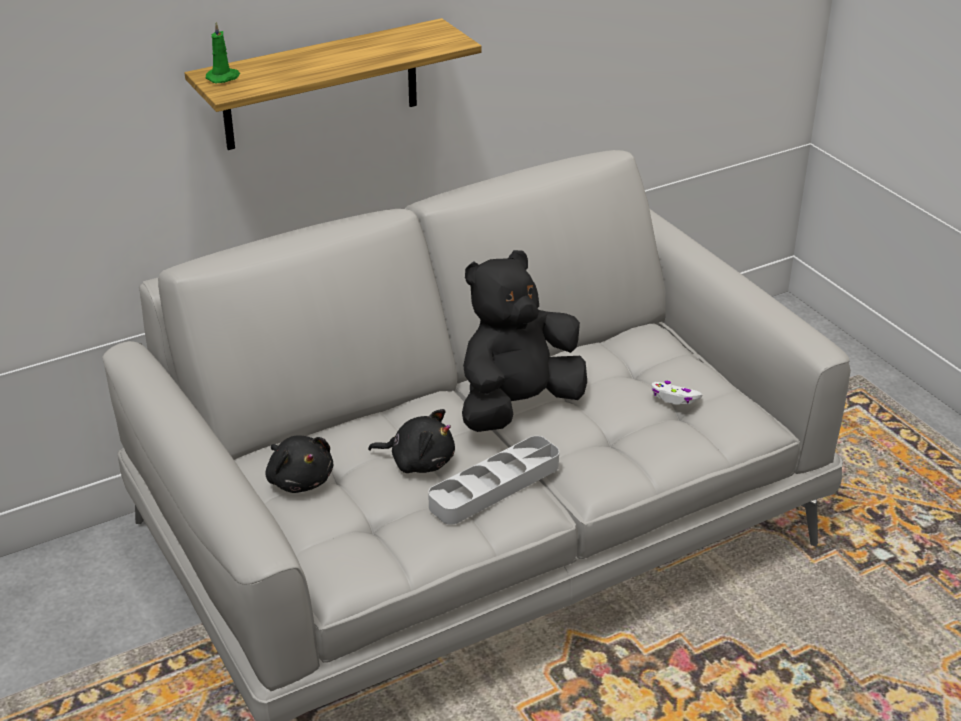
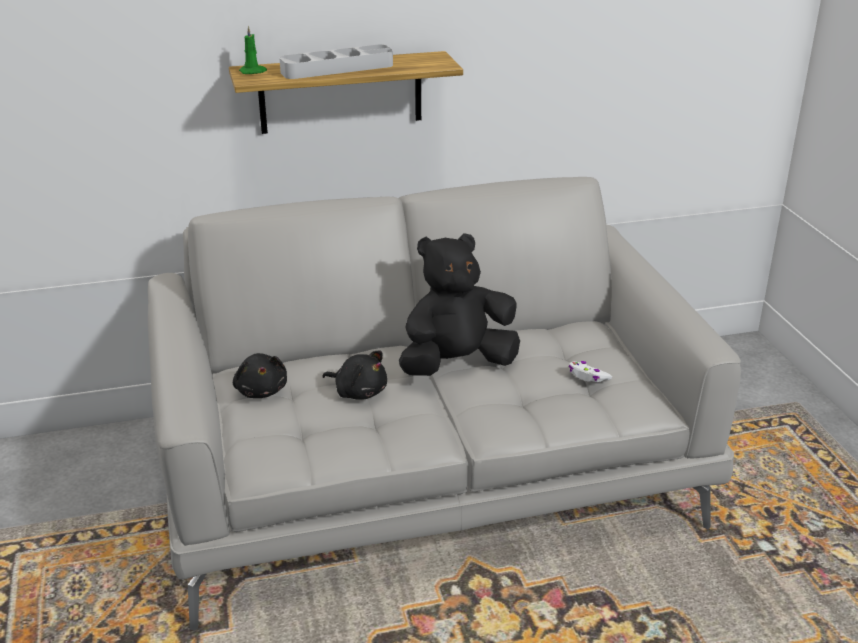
camera: 15 degrees right, 5 degrees down
(494, 486) = (409, 418): grey tray -> grey tray (337, 68)

